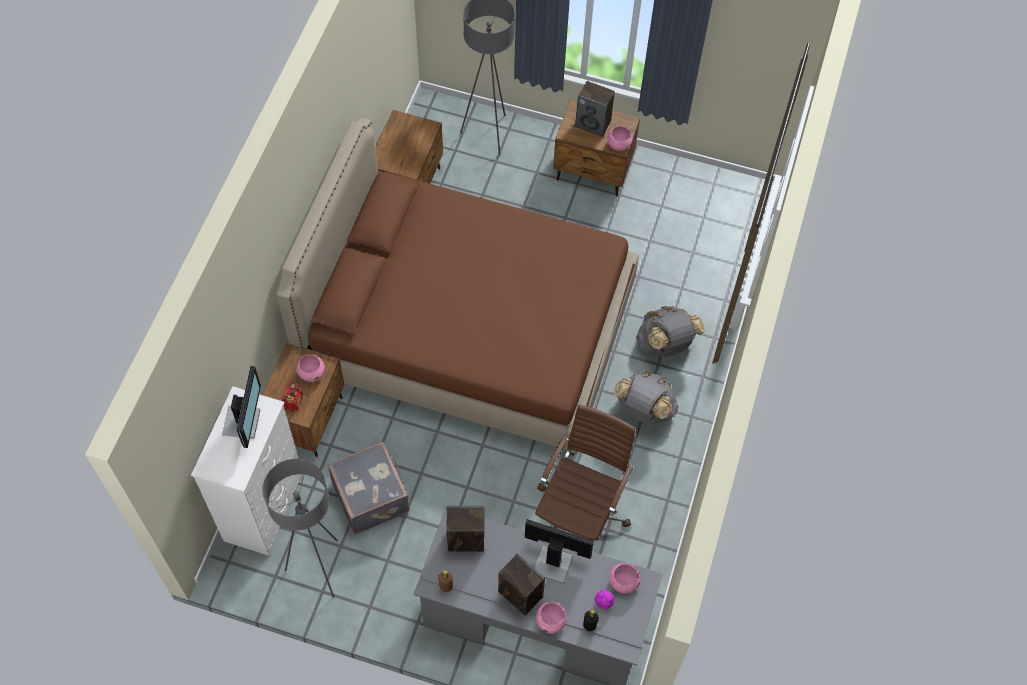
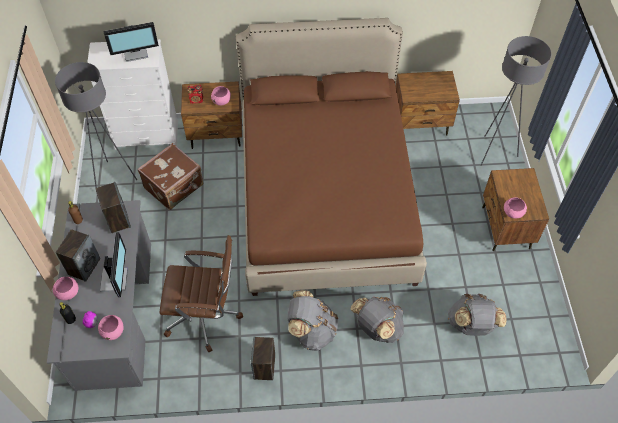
camera: 70 degrees right, 5 degrees down
(372, 496) = (174, 187): grey suitcase -> brown suitcase
(593, 123) = (521, 190): speaker -> speaker (264, 367)
(696, 255) = (472, 325): none -> grey backpack

